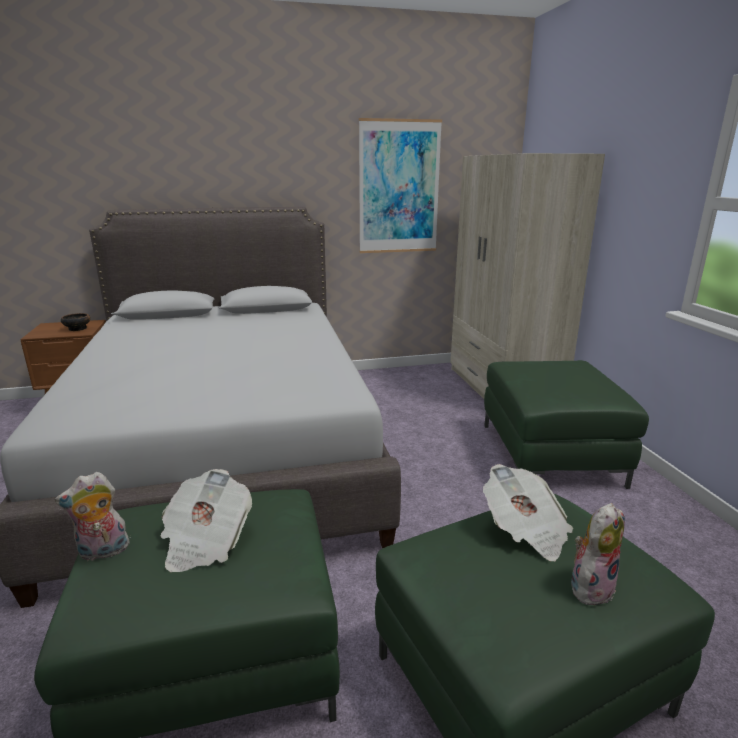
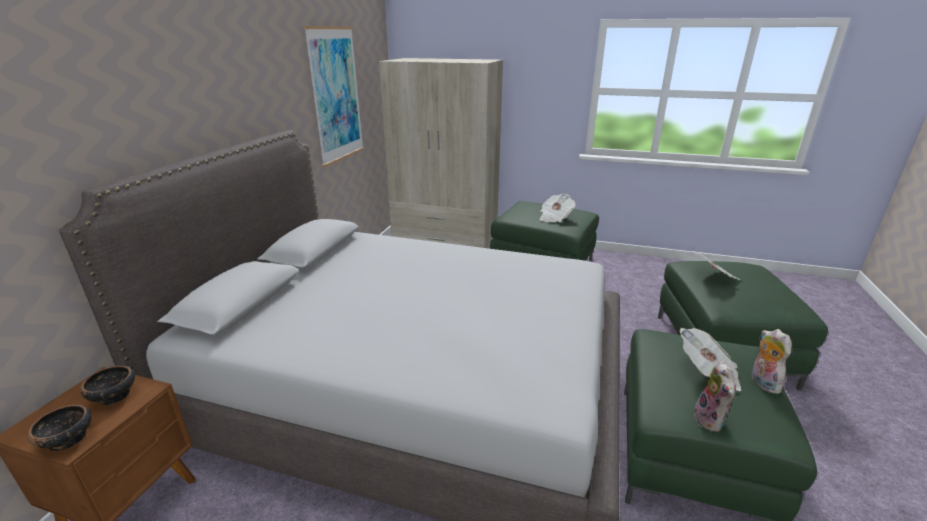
camera: 60 degrees left, 5 degrees up
(39, 333) = (67, 440): none -> bowl
(554, 384) = (555, 217): none -> newspaper
(590, 586) = (757, 278): plush toy -> plush toy (762, 382)

